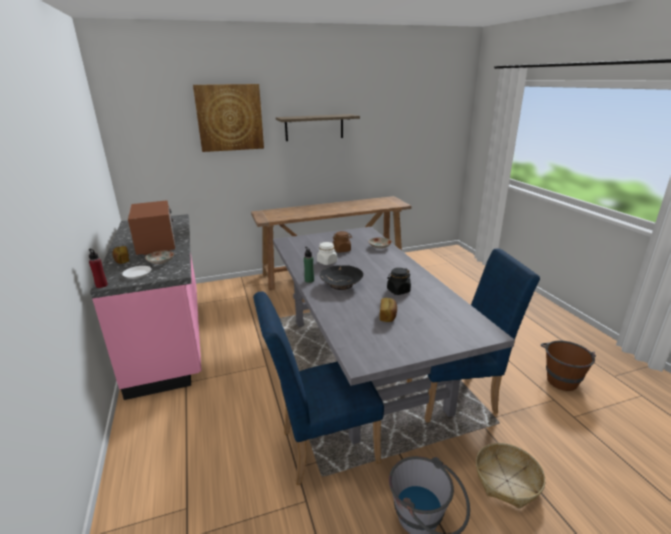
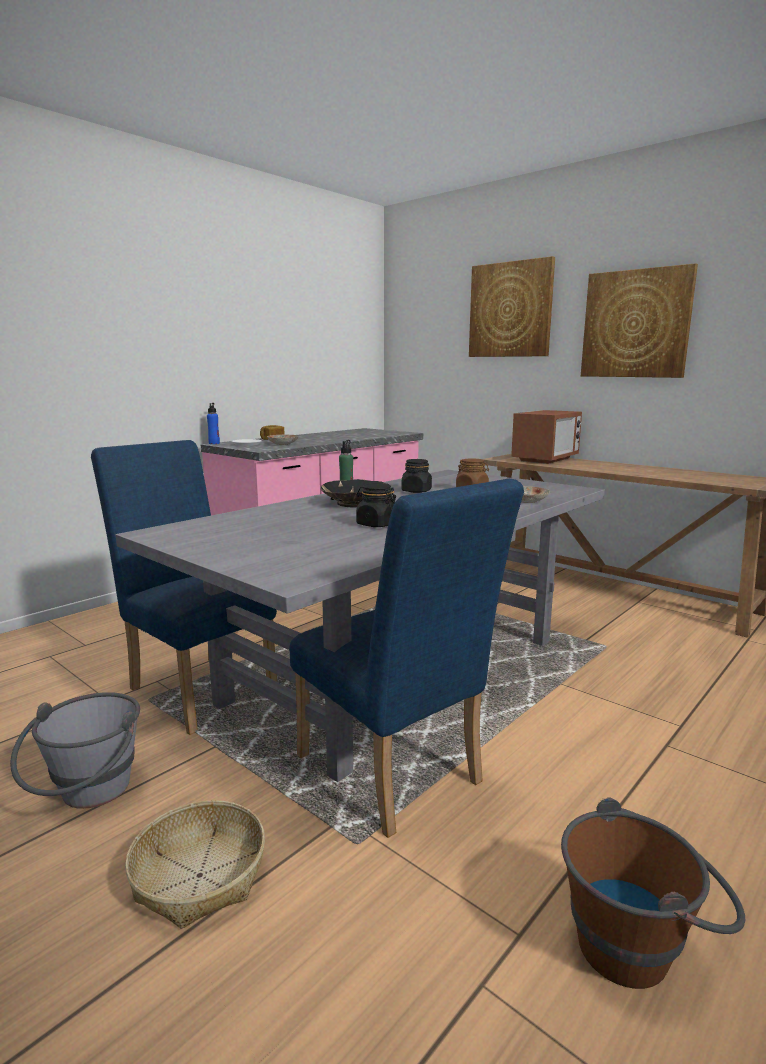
camera: 60 degrees right, 10 degrees down
(101, 285) = (214, 443): red bottle -> blue bottle
(157, 246) = (319, 439): microwave -> microwave (545, 459)
(314, 127) = (636, 324): shelf -> picture
(327, 262) = (416, 491): white jar -> black jar
(388, 316) = (287, 529): bread -> none

